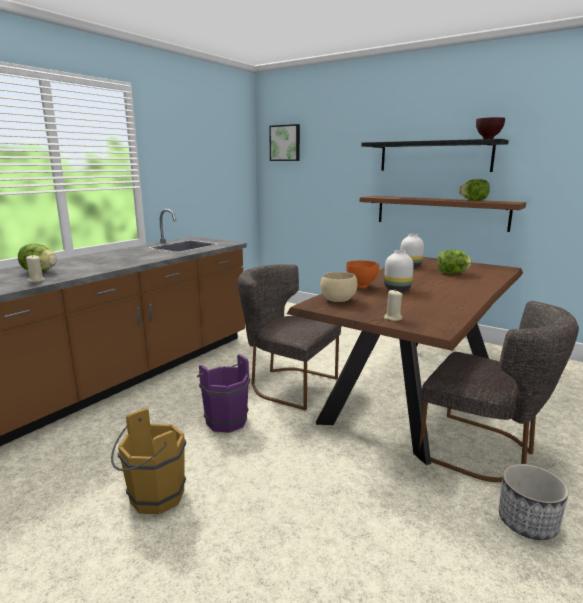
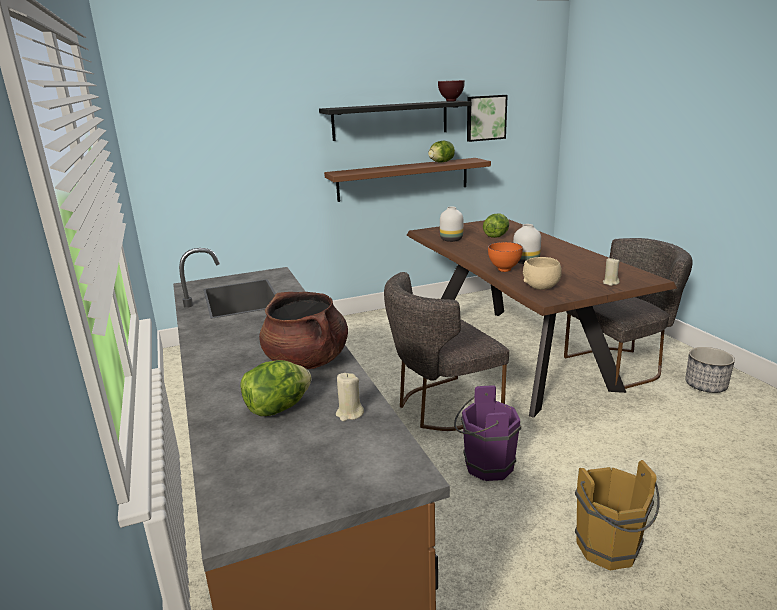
camera: 55 degrees left, 5 degrees up
(100, 266) = (307, 361): none -> brown cooking pot
(285, 143) = (177, 113): picture -> picture (485, 118)

